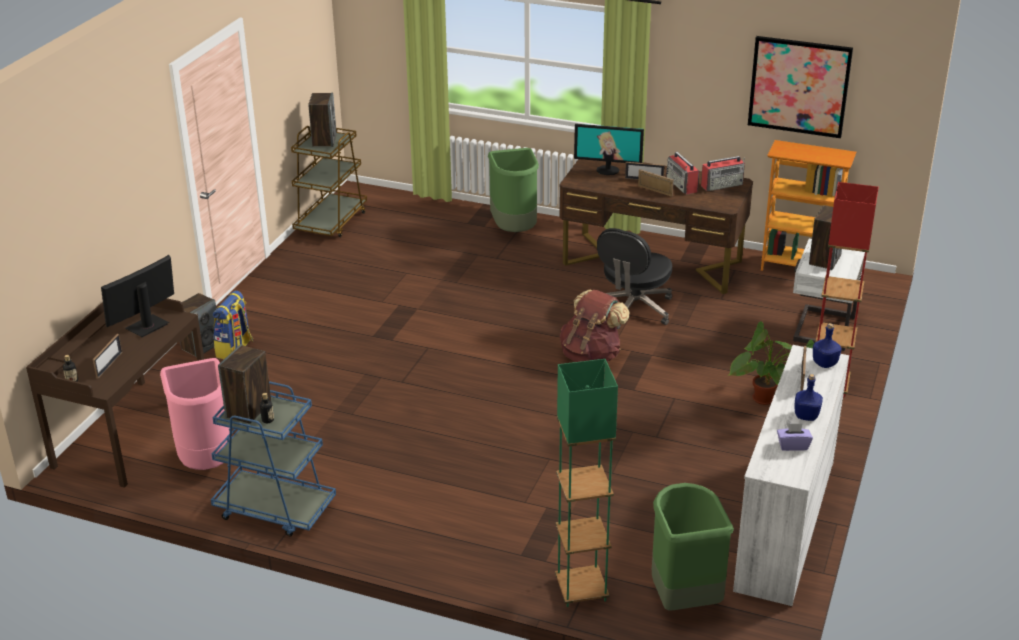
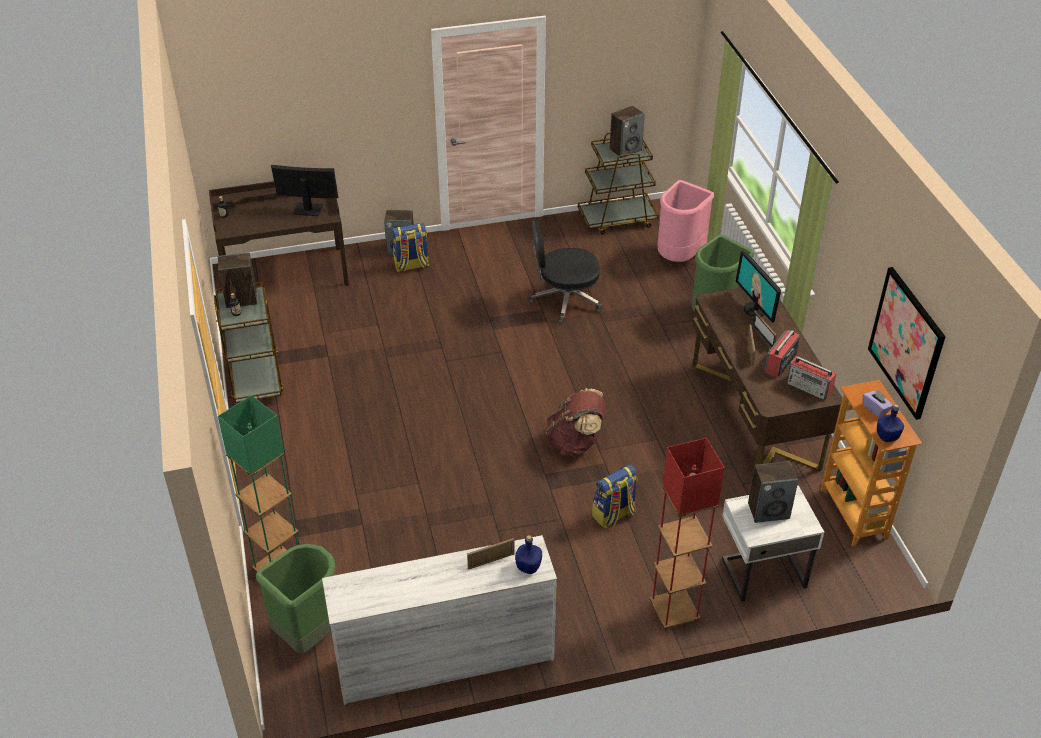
camera: 55 degrees right, 10 degrees up
(109, 365) = (253, 219): picture frame -> none
(207, 461) = (281, 322): pink trash can -> pink trash can (679, 257)
(274, 509) = (255, 377): blue cart -> brown cart
(633, 309) = (667, 437): black office chair -> black office chair (564, 300)
(696, 370) = (614, 515): none -> backpack
(769, 405) = (605, 583): potted plant -> none
(793, 445) = (385, 591): purple tissue box -> purple tissue box (875, 409)
(807, 416) = (436, 584): blue bottle -> blue bottle (887, 437)

